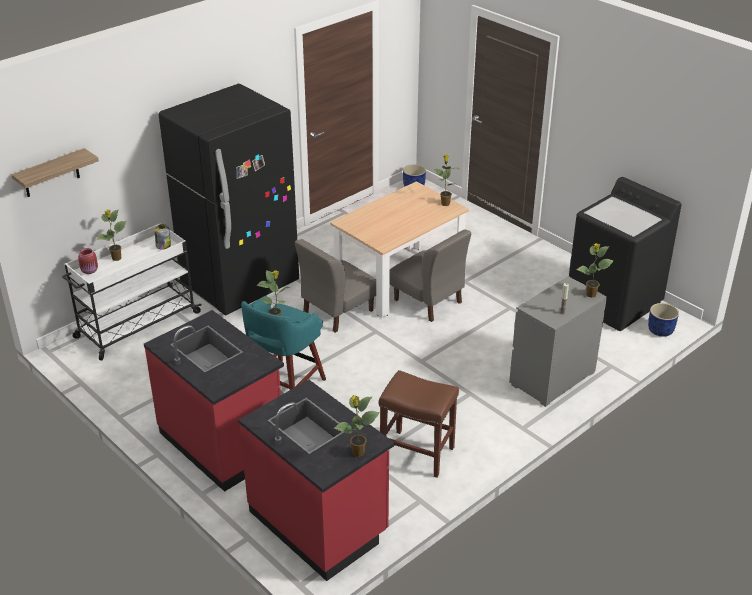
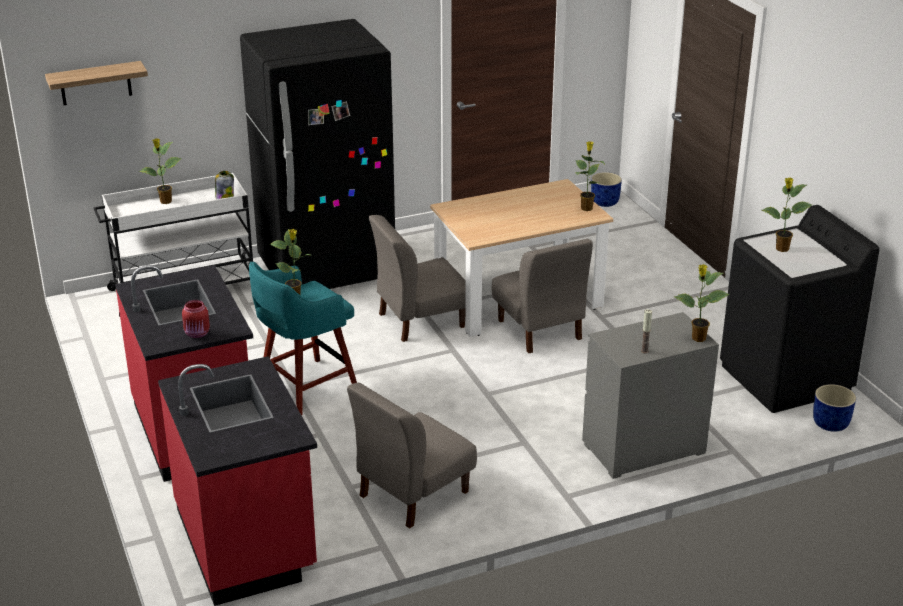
camera: 20 degrees right, 5 degrees down
(90, 271) = (128, 209): red jar -> red jar (197, 334)
(357, 453) = (265, 444): potted plant -> potted plant (781, 249)
(416, 453) = (413, 493): brown stool -> grey chair

